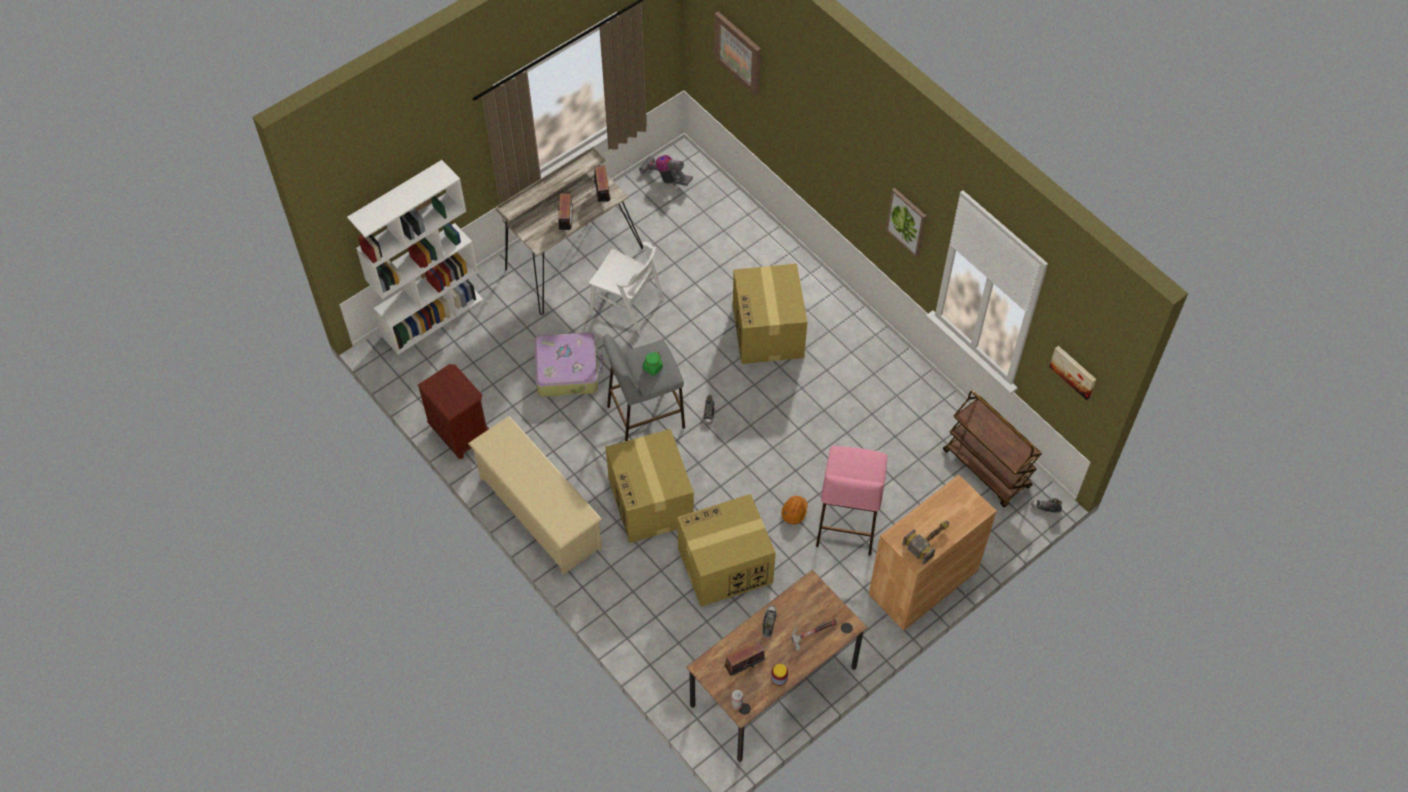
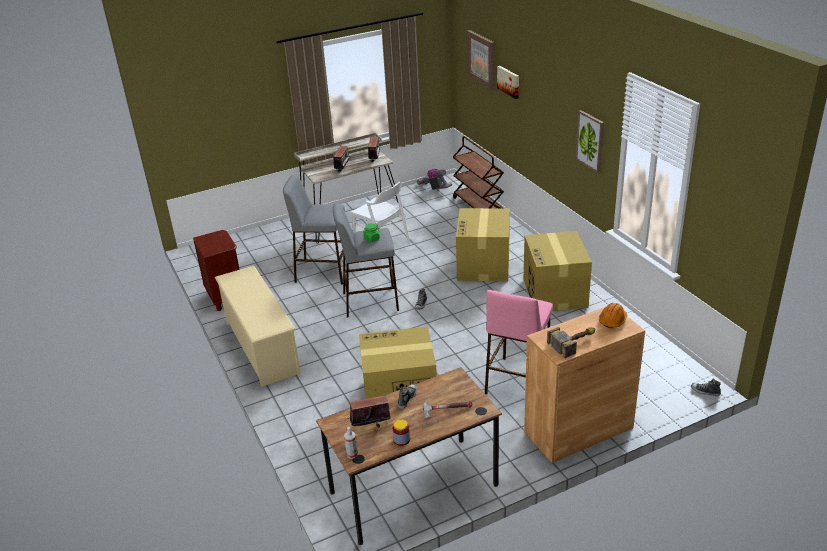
camera: 15 degrees right, 25 degrees down
(433, 317) = (240, 238): white bookcase -> none
(568, 370) = (322, 272): suitcase -> grey stool
(651, 503) = (353, 351): cardboard box -> cardboard box (555, 293)
(794, 512) = (472, 369): orange hard hat -> orange hard hat (612, 320)
(987, 469) = (652, 360): brown cart -> brown cart (478, 206)
(1074, 371) = (727, 221): picture -> picture (509, 81)

